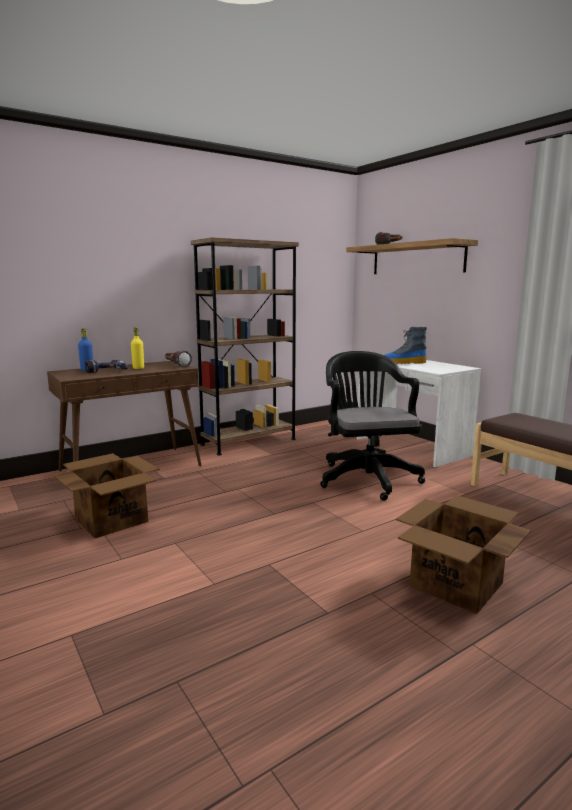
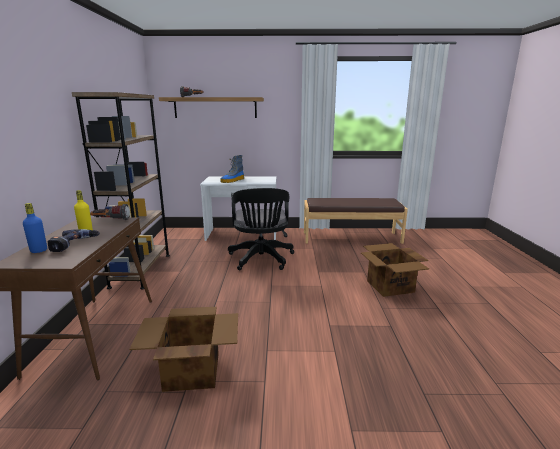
camera: 55 degrees left, 5 degrees up
(366, 477) = (261, 260): black office chair -> black office chair turned 120 degrees counterclockwise

